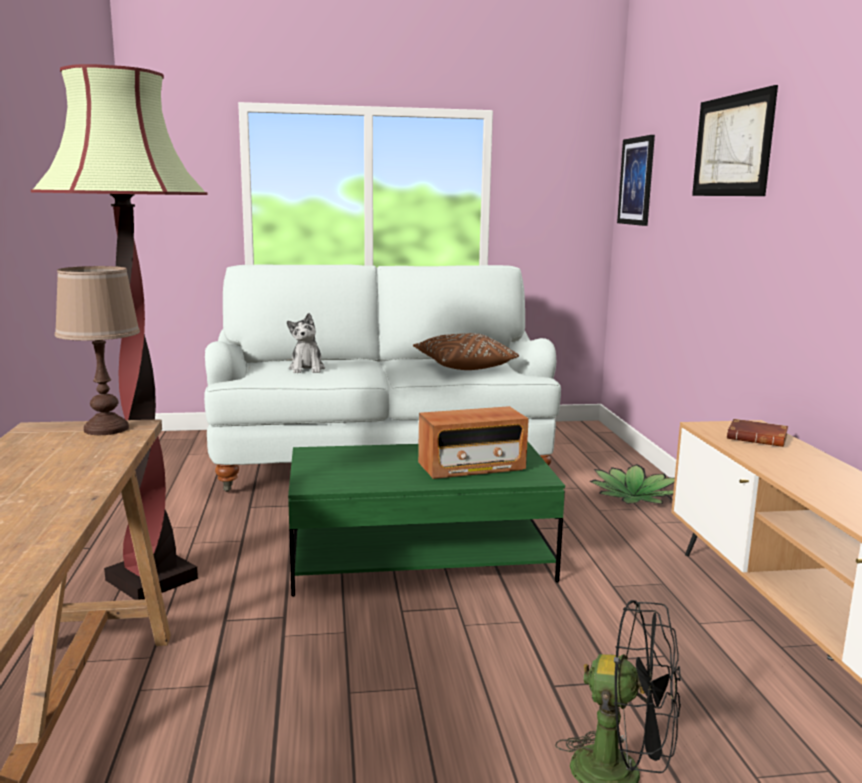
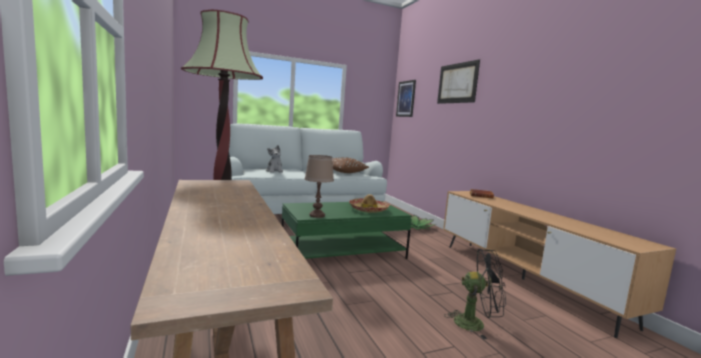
camera: 15 degrees left, 5 degrees down
(107, 429) = (228, 182): brown table lamp -> brown table lamp (317, 215)
(471, 468) = (368, 210): radio -> hat

